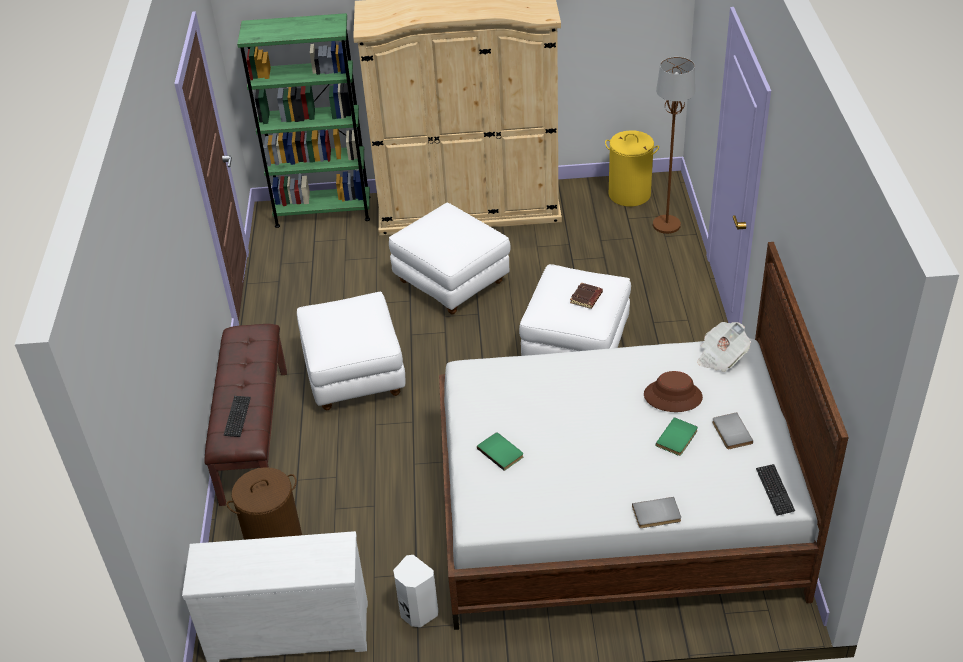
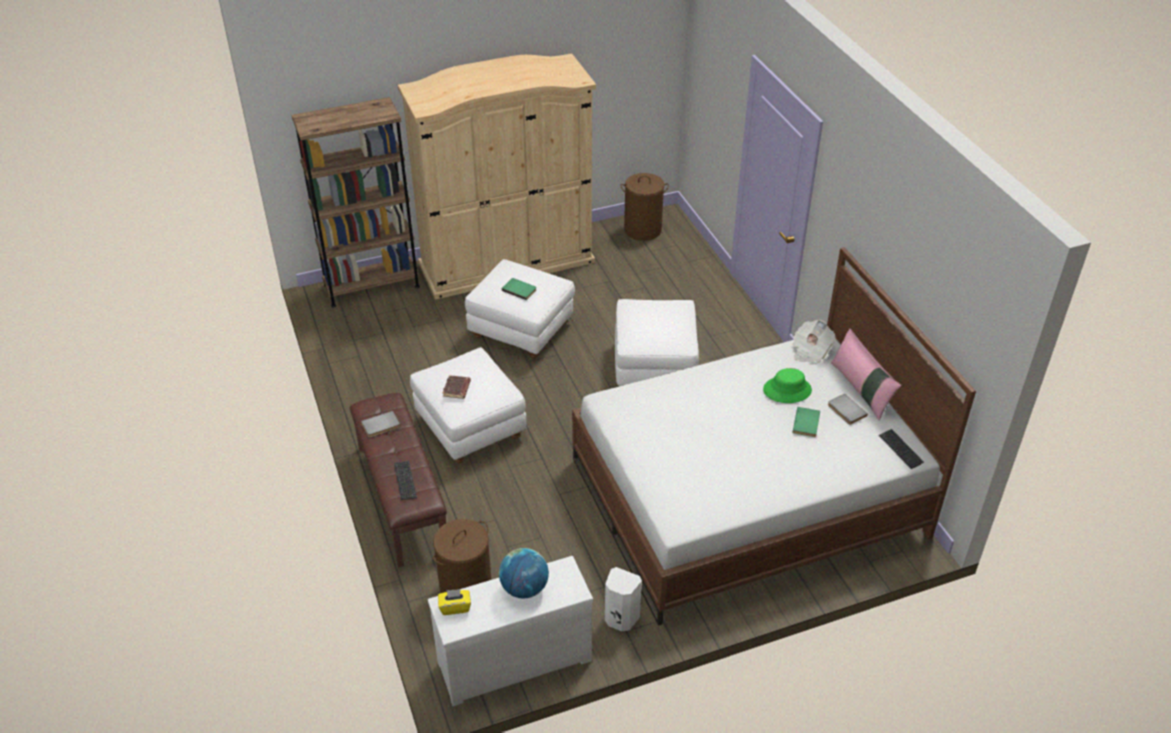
camera: 20 degrees left, 0 degrees up
(211, 559) = (455, 607): none -> yellow tissue box
(289, 555) = (524, 588): none -> globe
(323, 211) = (371, 286): green bookcase -> brown bookcase
(501, 452) = (669, 463): green book -> green book (520, 289)
(586, 298) = (668, 322): brown book -> brown book (457, 389)
(630, 194) = (643, 230): yellow laundry basket -> brown laundry basket
(656, 515) = (819, 488): grey book -> grey book (381, 426)
(666, 225) = (685, 251): brown floor lamp -> none
(673, 396) = (787, 390): brown hat -> green hat
(760, 411) = (861, 389): none -> pink pillow

